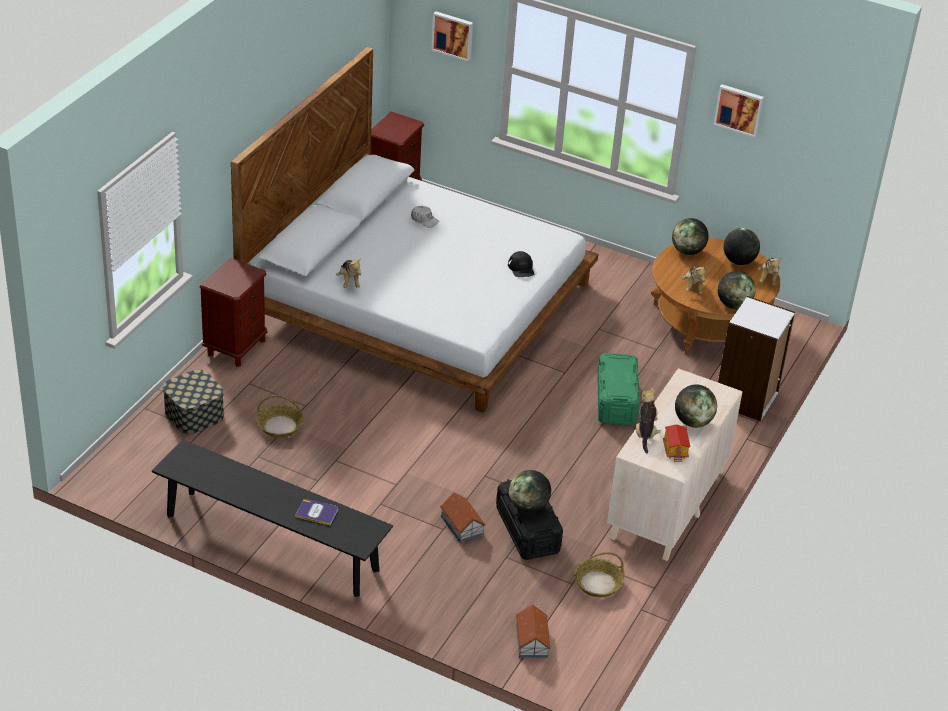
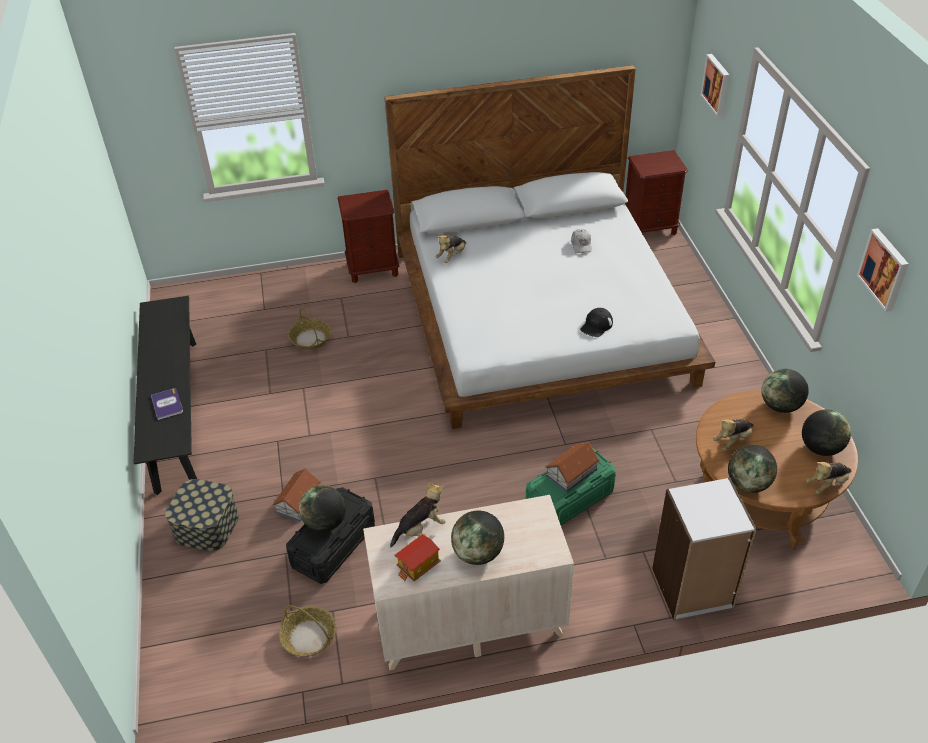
camera: 55 degrees right, 5 degrees up
(194, 414) = (279, 295): storage box -> storage box (206, 526)
(532, 640) = (192, 636): toy house -> toy house (572, 473)

